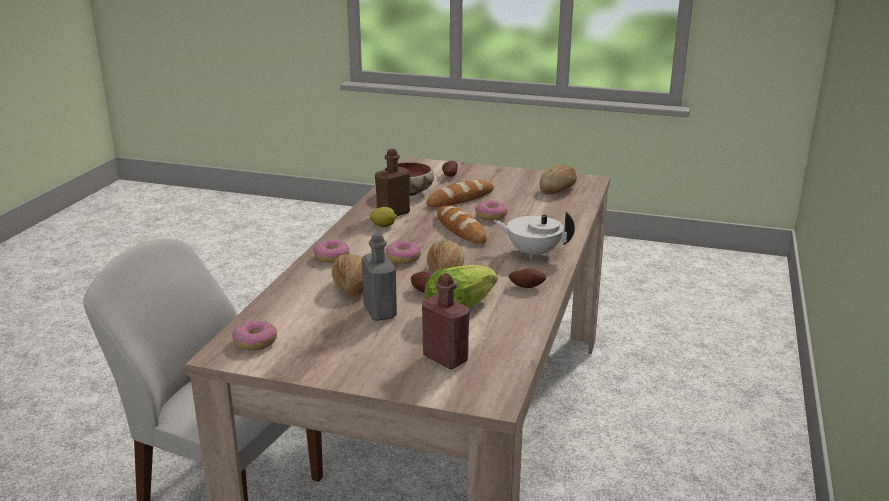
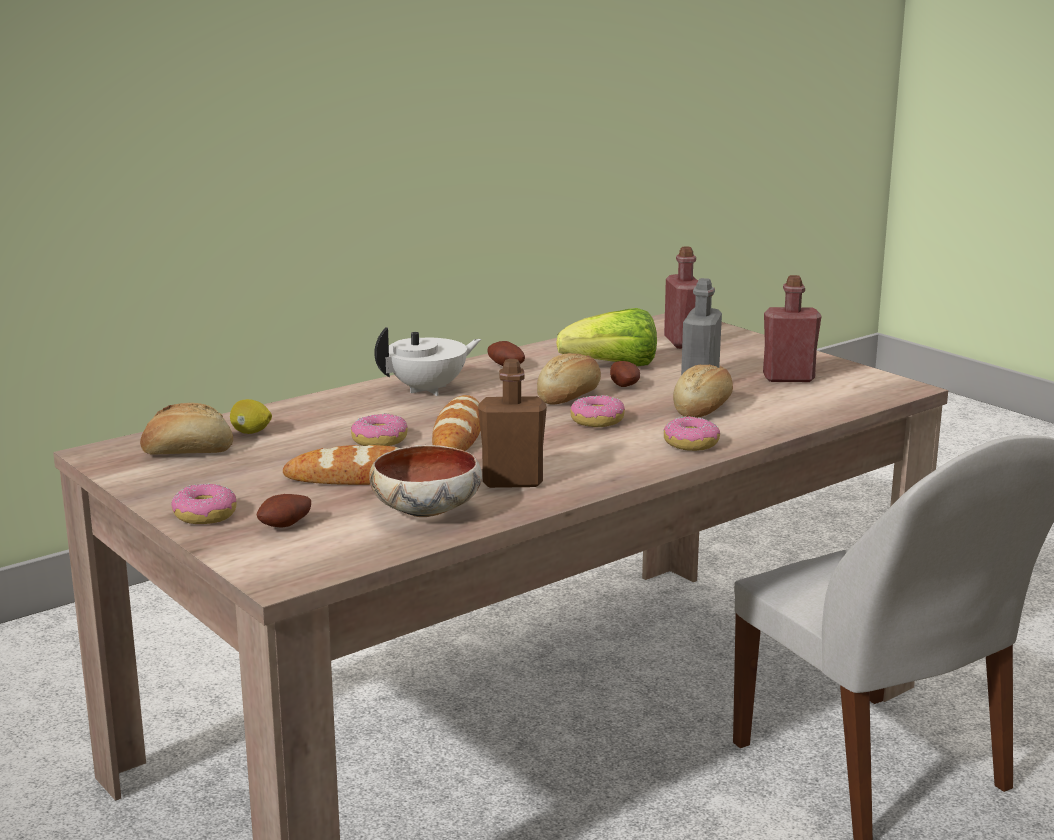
camera: 145 degrees left, 5 degrees down
(256, 342) = (861, 388): donut -> donut (204, 515)
(319, 337) = (788, 378): none -> red bottle
(383, 226) = (559, 466): lemon -> lemon (251, 433)
(533, 253) = (429, 389): white teapot -> white teapot turned 90 degrees counterclockwise

